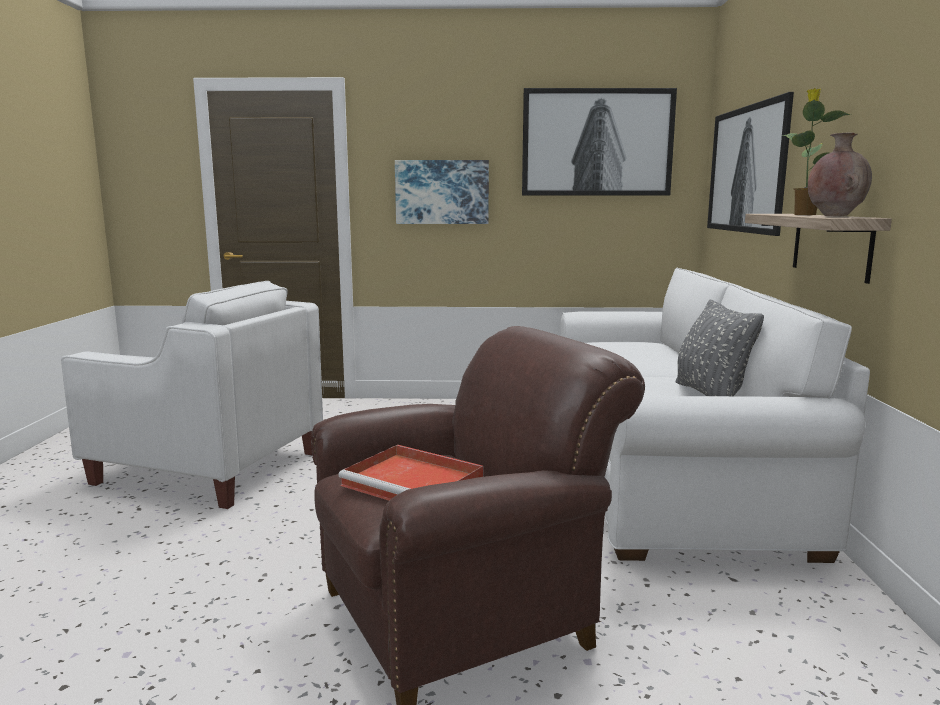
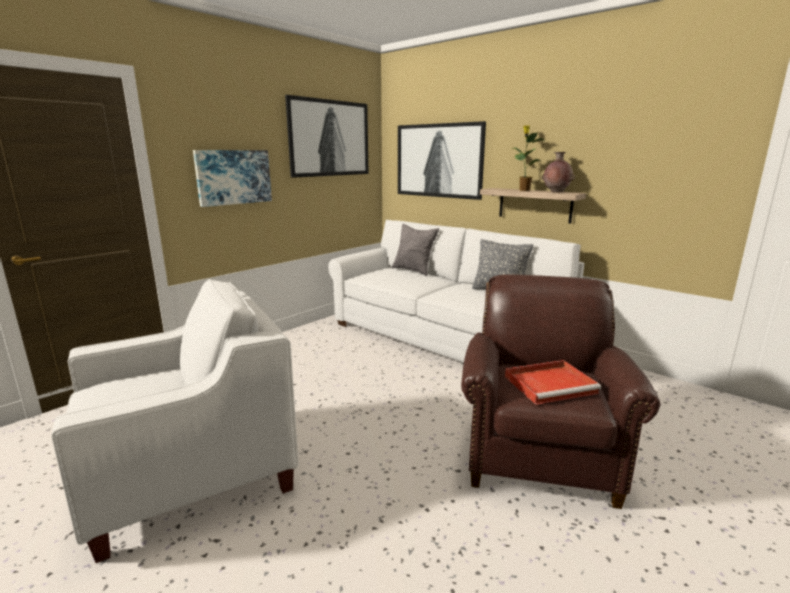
camera: 50 degrees left, 5 degrees up
(669, 350) = (414, 270): none -> grey pillow

